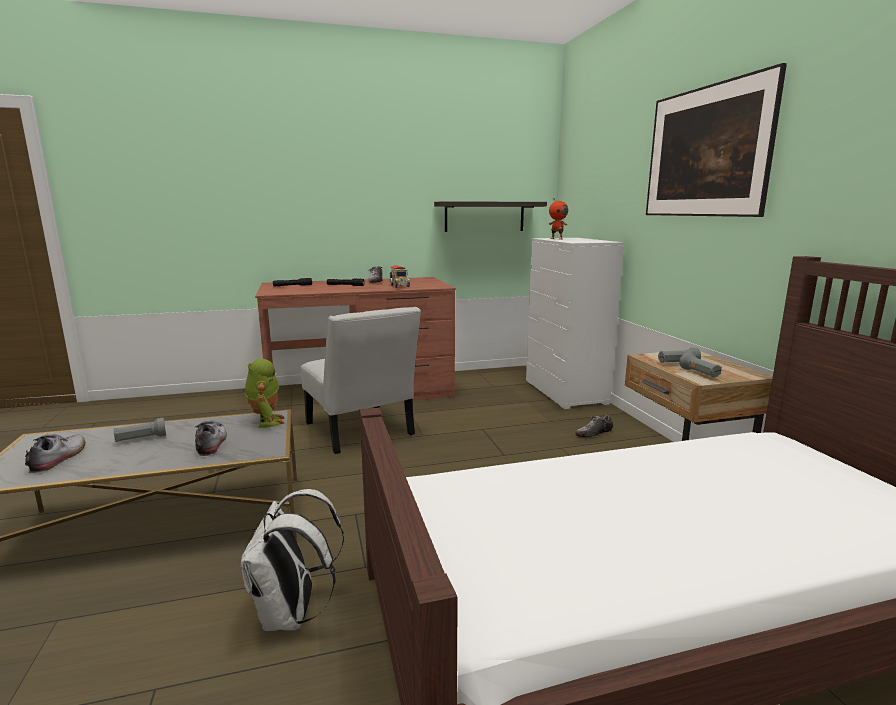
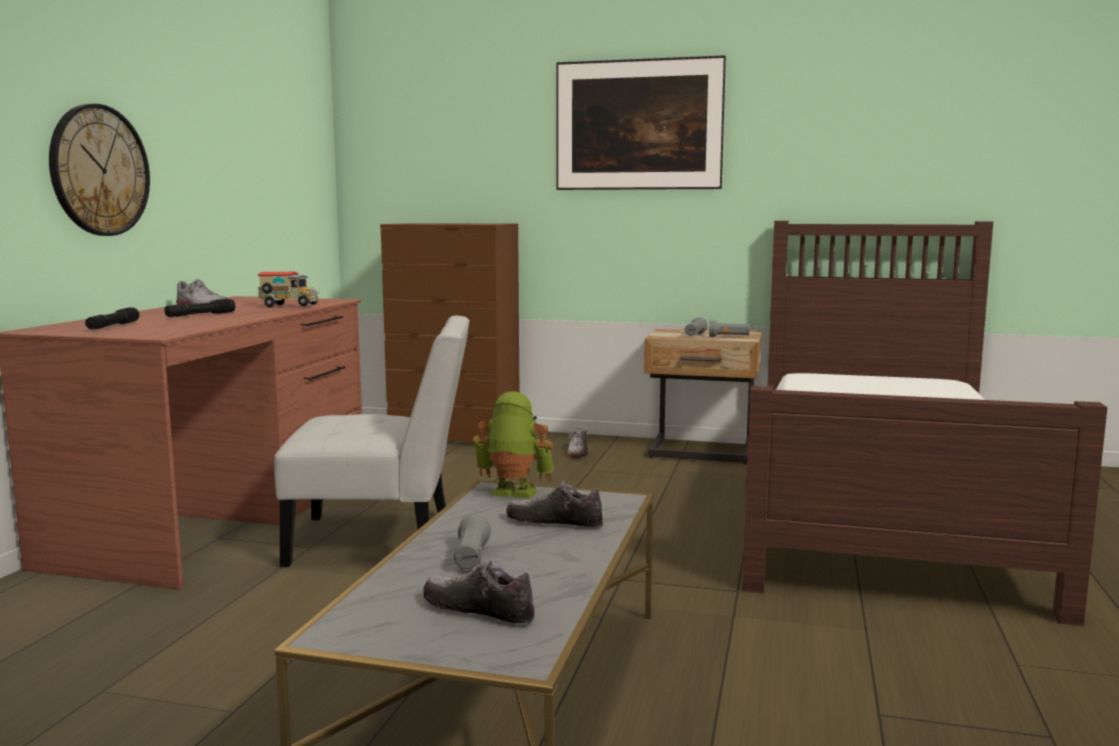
camera: 60 degrees left, 5 degrees down
(292, 614) = (796, 635): white backpack -> none
(332, 208) = (99, 170): none -> wall clock
(484, 216) = (277, 193): shelf -> none
(557, 239) = (425, 223): toy robot -> none
(565, 393) = (455, 435): white dresser -> brown dresser

